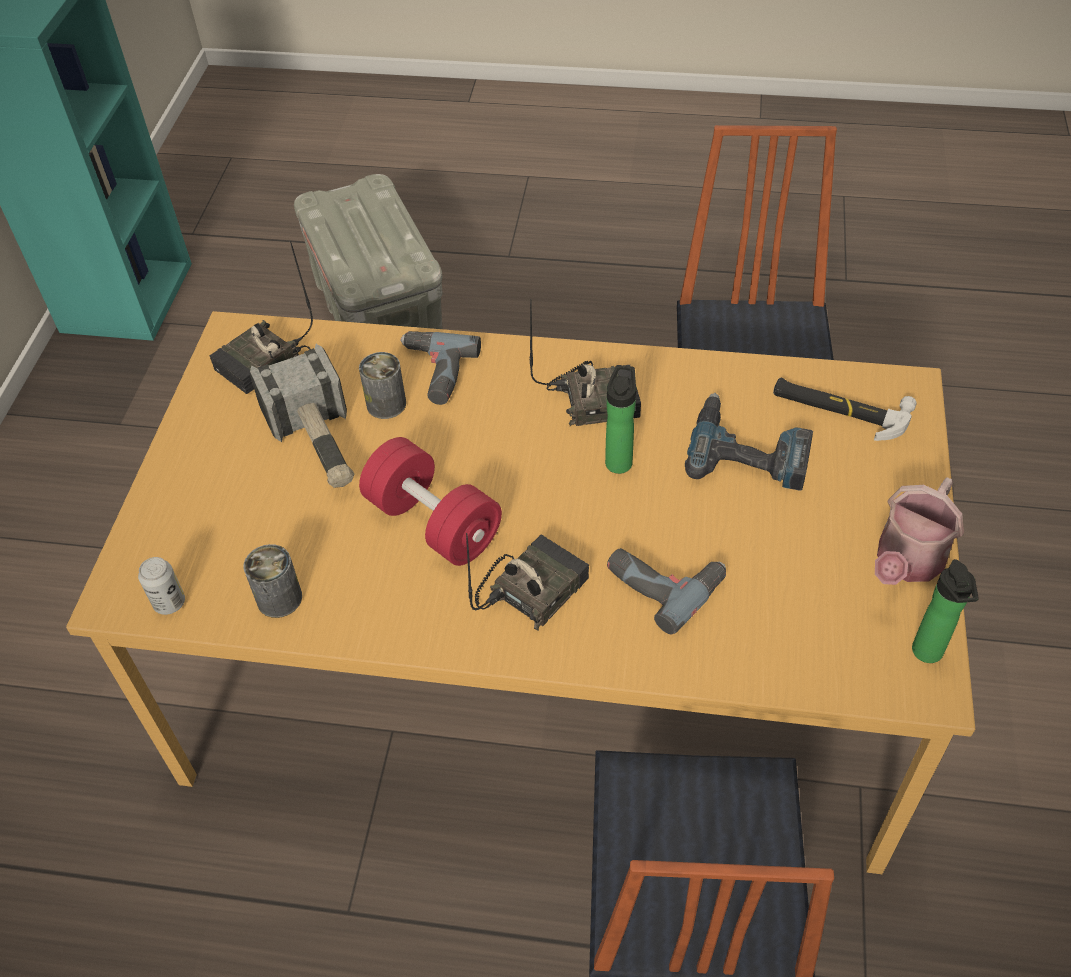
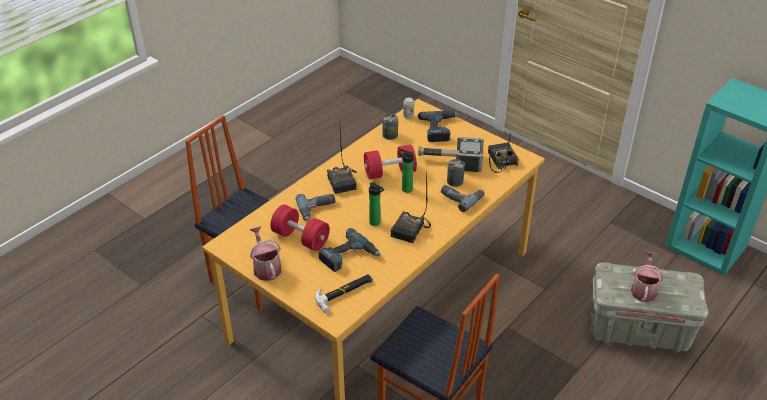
camera: 120 degrees right, 10 degrees down
(195, 514) = (440, 129): none -> power drill
(376, 236) = (644, 289): none -> watering can
(774, 556) = (300, 238): none -> red dumbbell
(928, 655) = (232, 251): bottle -> bottle (405, 188)

